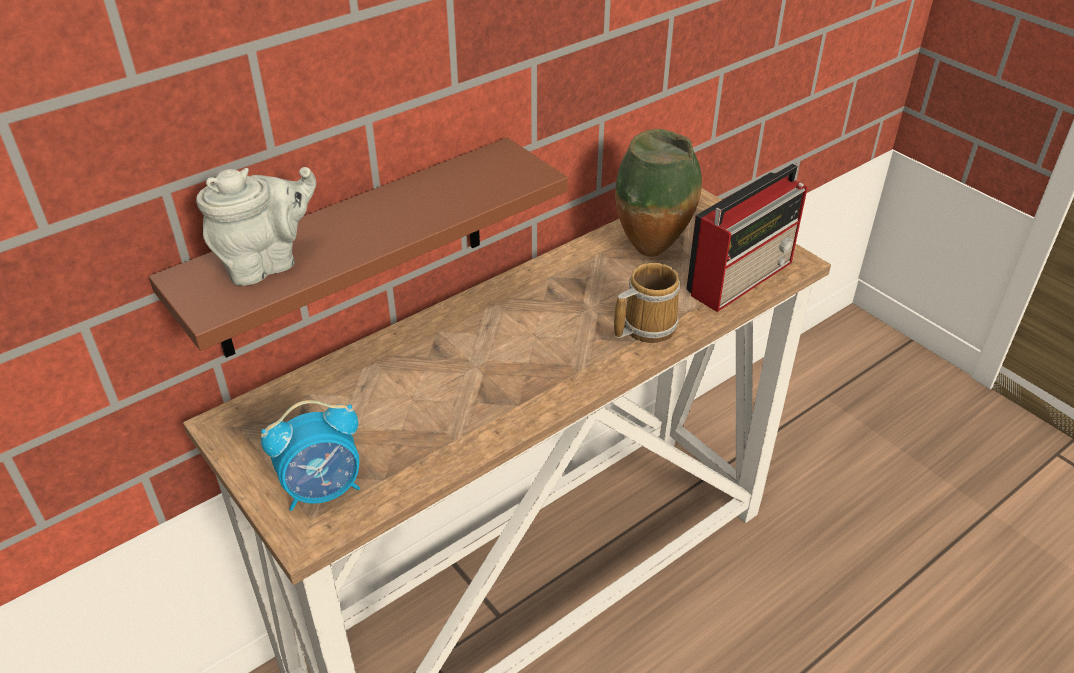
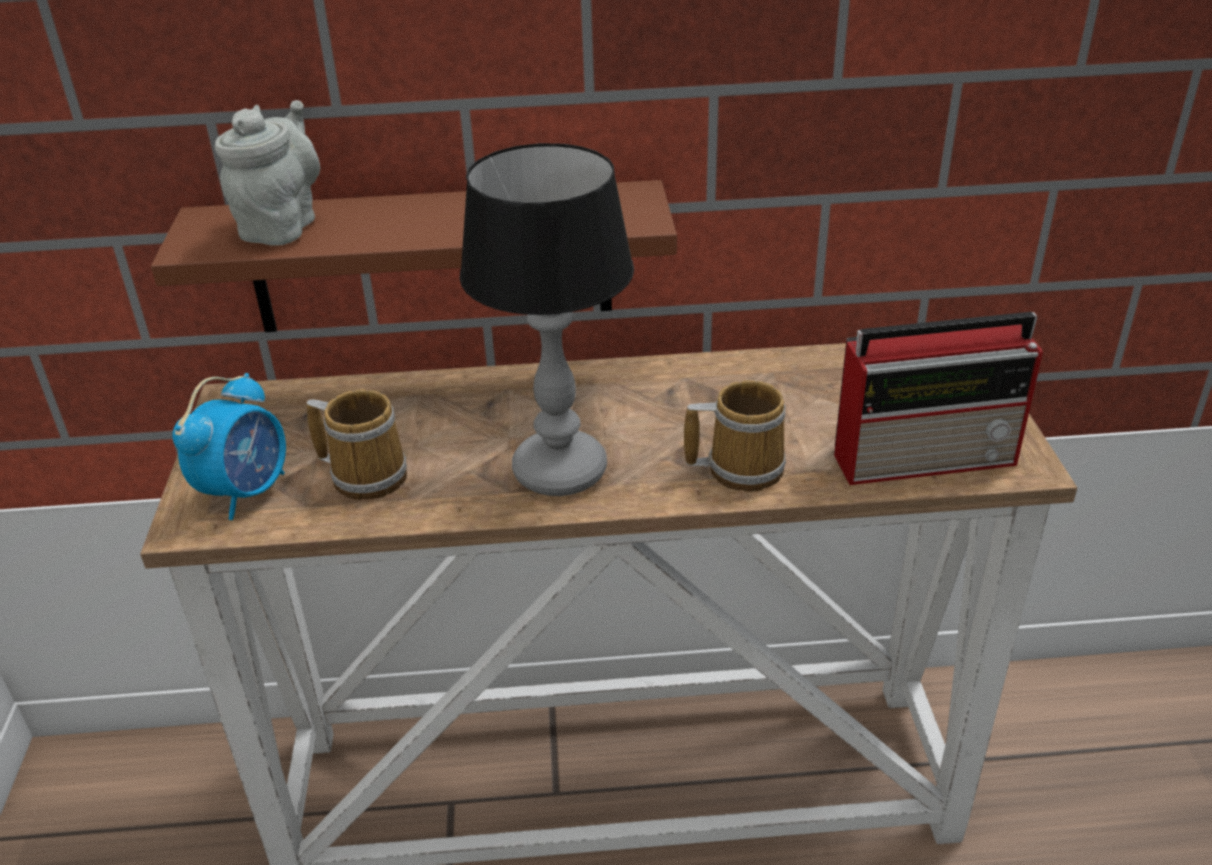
camera: 35 degrees right, 5 degrees down
(267, 263) = (282, 226): grey teapot -> grey teapot turned 75 degrees counterclockwise
(323, 489) = (246, 491): alarm clock -> alarm clock turned 75 degrees counterclockwise
(403, 436) = (366, 474): none -> mug
(536, 375) = (561, 470): none -> table lamp
(652, 253) = (835, 393): vase -> none

